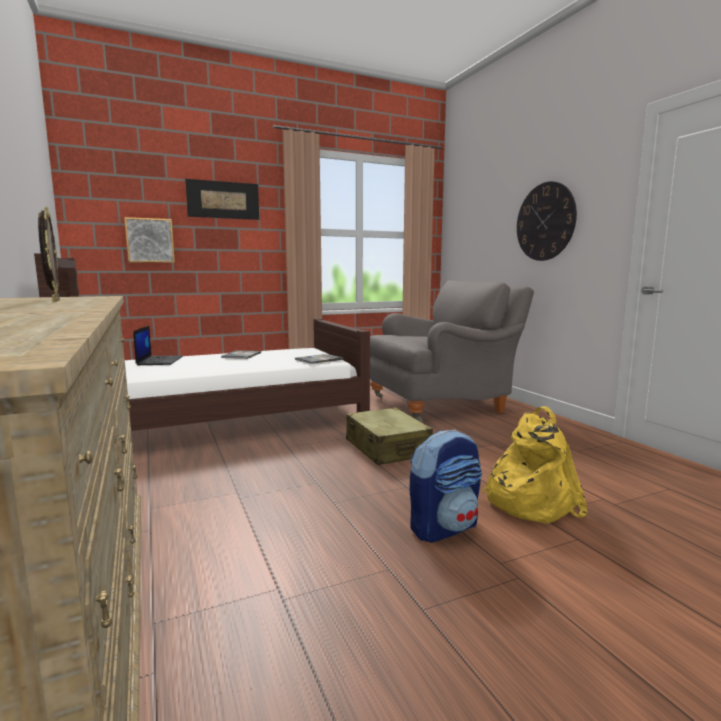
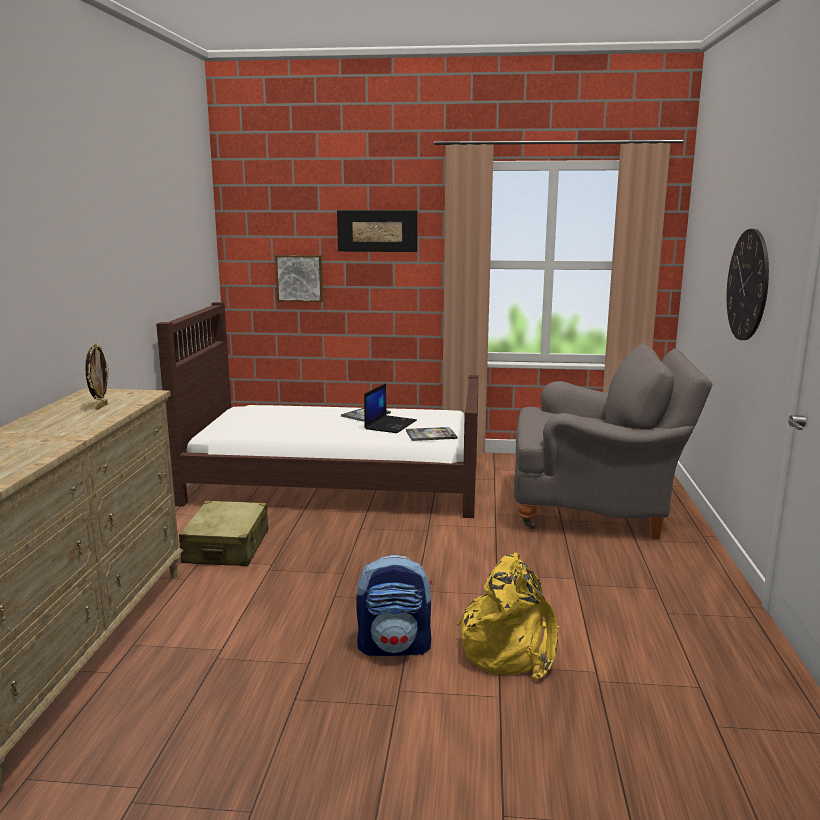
camera: 30 degrees right, 5 degrees up
(159, 361) = (284, 412): laptop -> laptop (390, 424)
(387, 448) = (451, 554): beige suitcase -> beige suitcase (227, 547)

